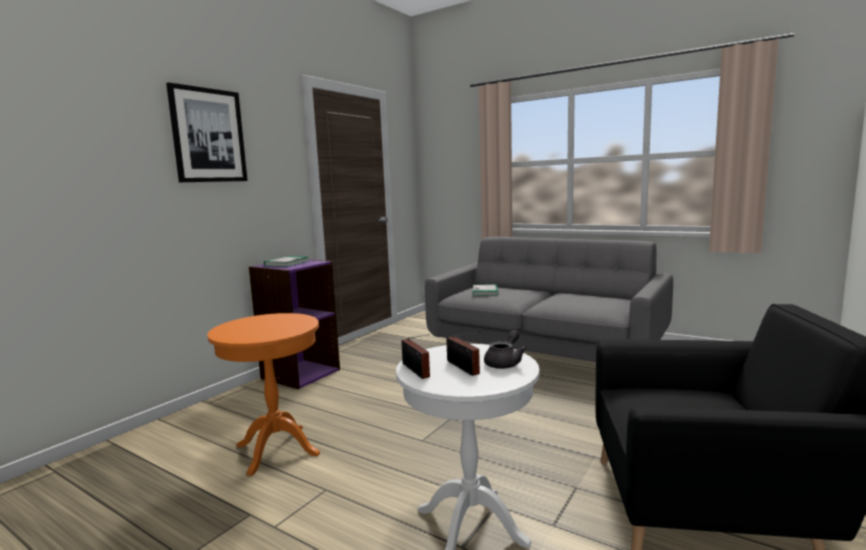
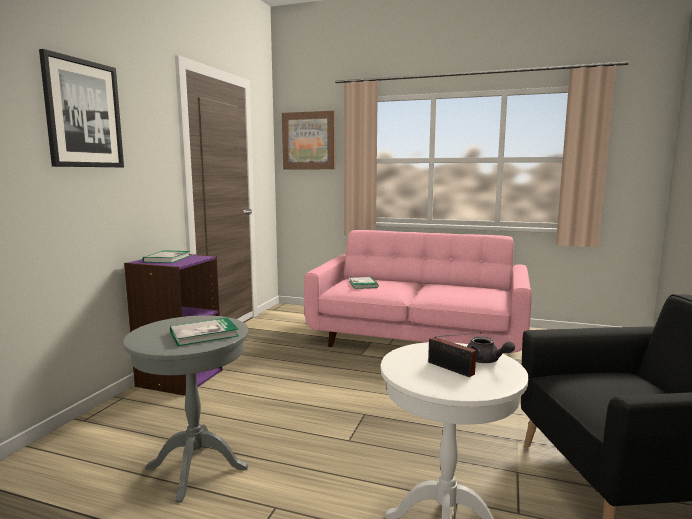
camera: 15 degrees left, 0 degrees up
(275, 328) = (204, 334): none -> book
(277, 450) = (196, 468): orange side table -> grey side table
(416, 371) = (409, 376): radio -> none
(448, 147) = (309, 141): none -> picture
(505, 363) = (485, 361): grey teapot -> grey teapot turned 120 degrees clockwise
(546, 351) = (418, 339): grey sofa -> pink sofa

